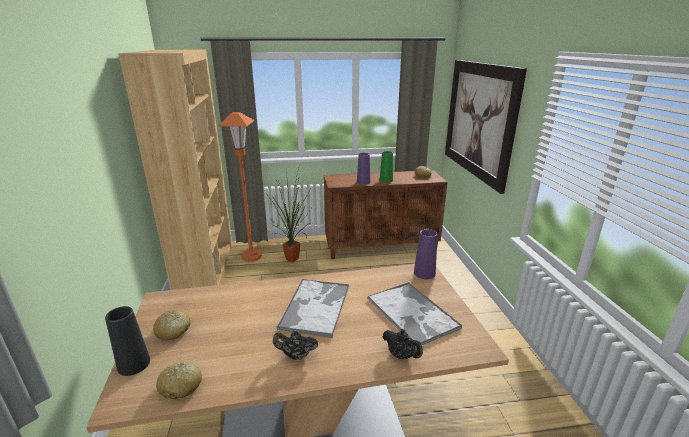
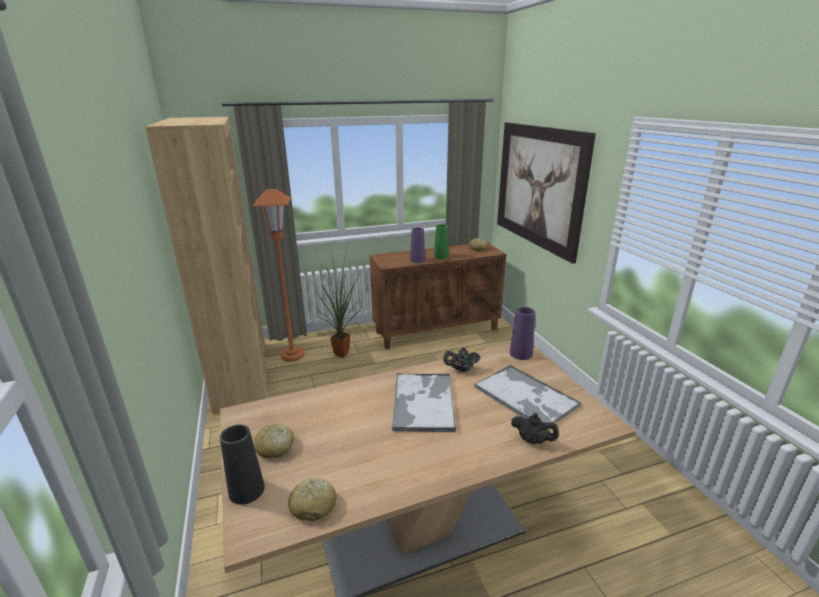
camera: 10 degrees left, 0 degrees up
(296, 356) = (425, 456): black teapot -> black teapot (461, 370)

